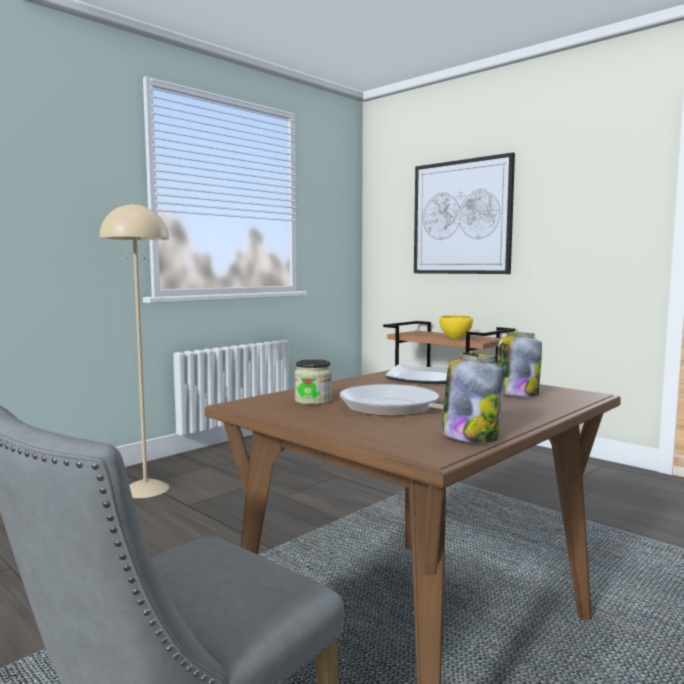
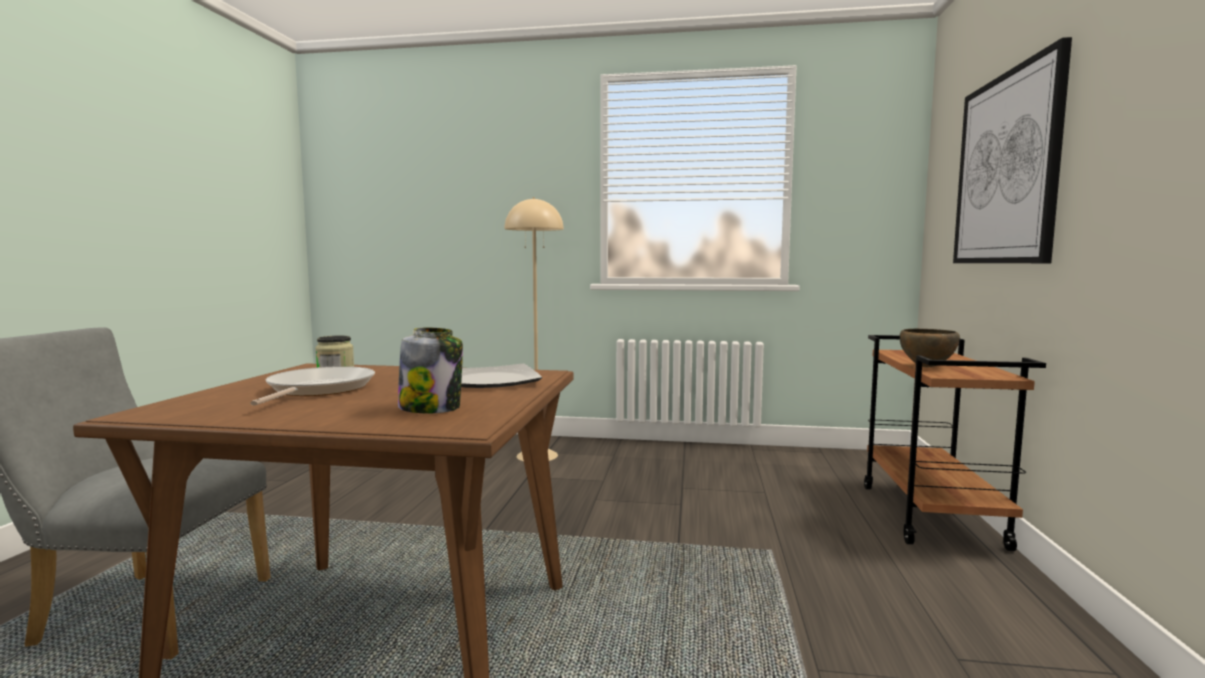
camera: 55 degrees right, 0 degrees up
(455, 339) = (926, 367): yellow bowl -> brown bowl
(470, 436) = (200, 415): jar -> none

